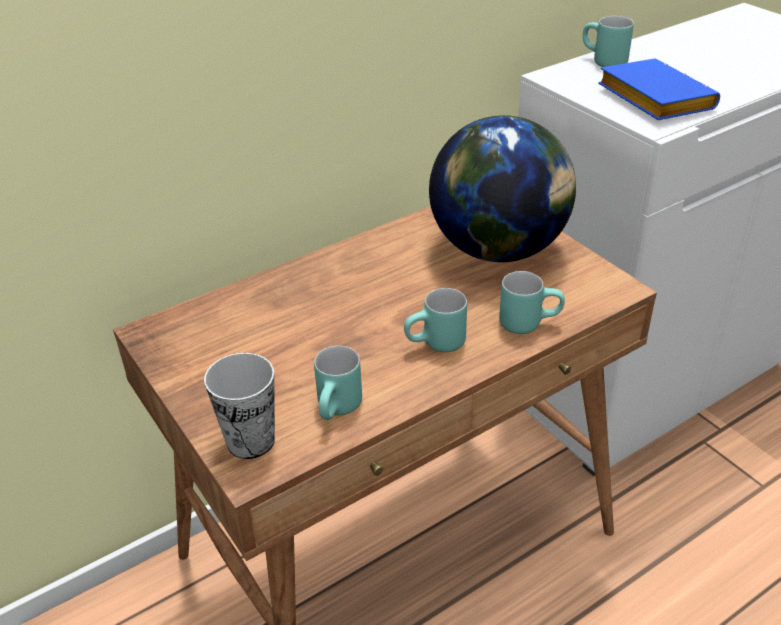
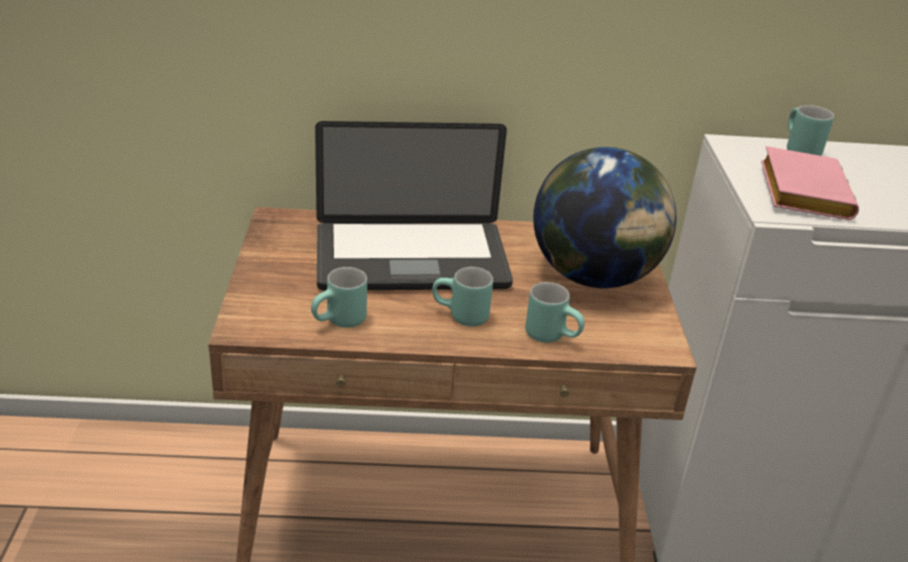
camera: 30 degrees right, 5 degrees down
(250, 441) = (262, 311): cup -> none
(331, 310) = (411, 259): none -> laptop
(650, 98) = (800, 191): blue book -> pink book

